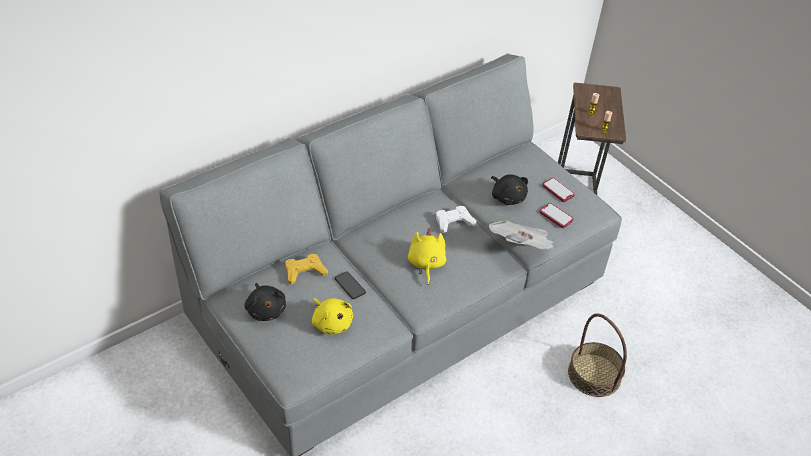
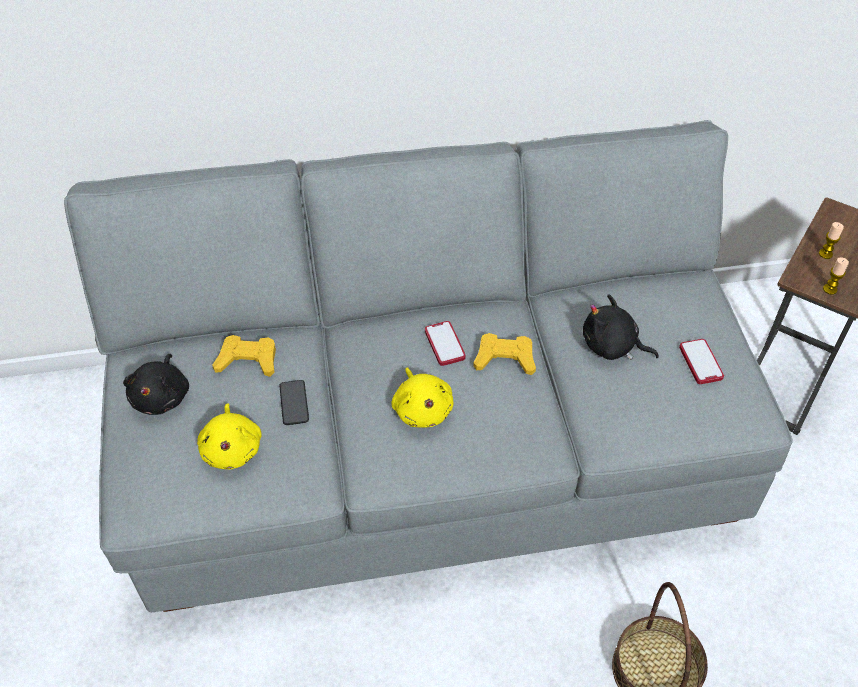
camera: 30 degrees right, 5 degrees up
(426, 264) = (422, 409): yellow plush toy -> yellow plush toy turned 135 degrees clockwise
(454, 222) = (505, 358): white game controller -> yellow game controller
(507, 197) = (612, 346): black plush toy -> black plush toy turned 120 degrees clockwise
(521, 247) = (585, 433): newspaper -> none
(556, 216) = (672, 403): phone -> phone (444, 344)

